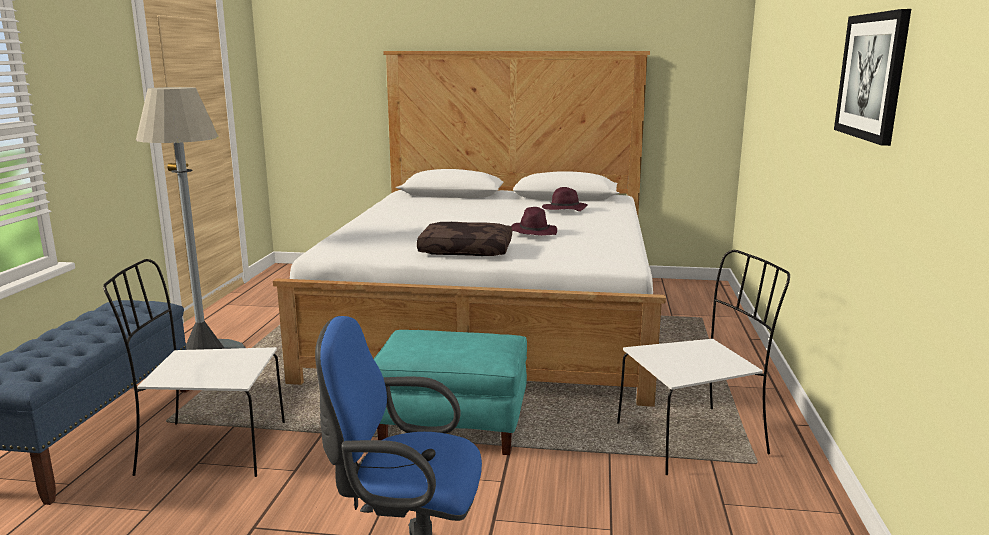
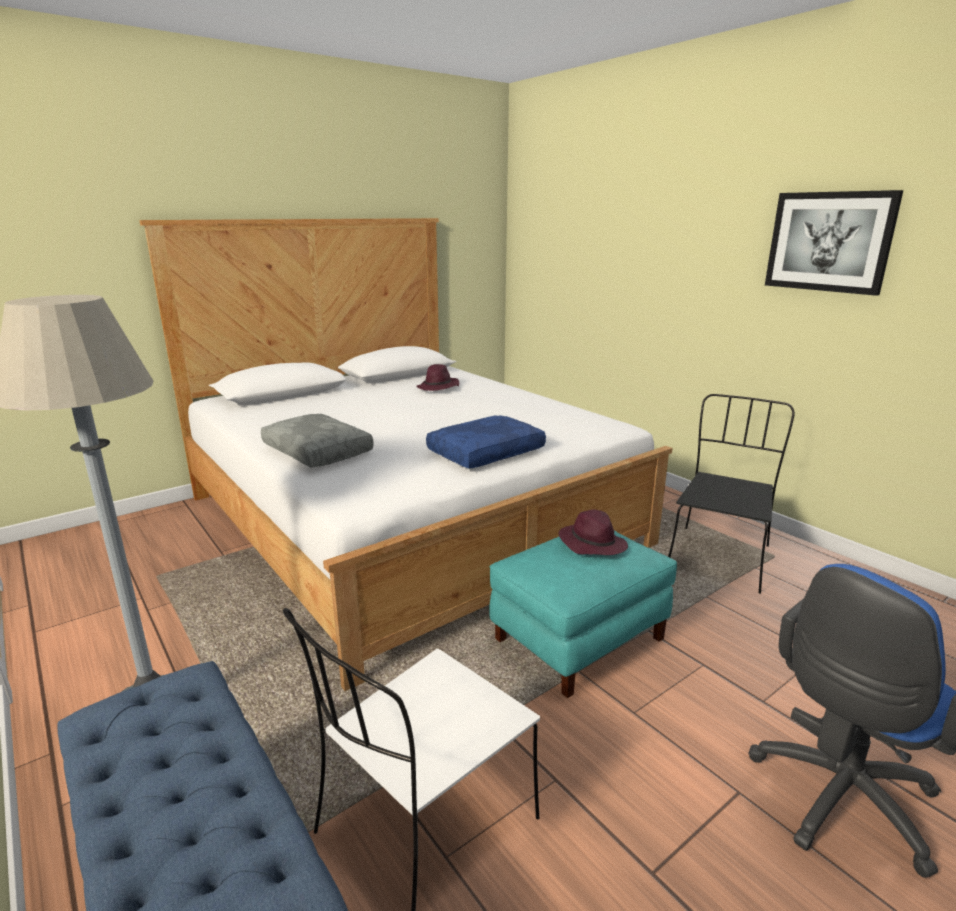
camera: 45 degrees left, 5 degrees up
(378, 226) = (319, 451): none -> grey pillow
(467, 250) = (485, 452): brown pillow -> blue pillow
(533, 233) = (484, 417): purple hat -> purple hat (591, 543)
(694, 438) = (719, 556): white chair -> black chair

